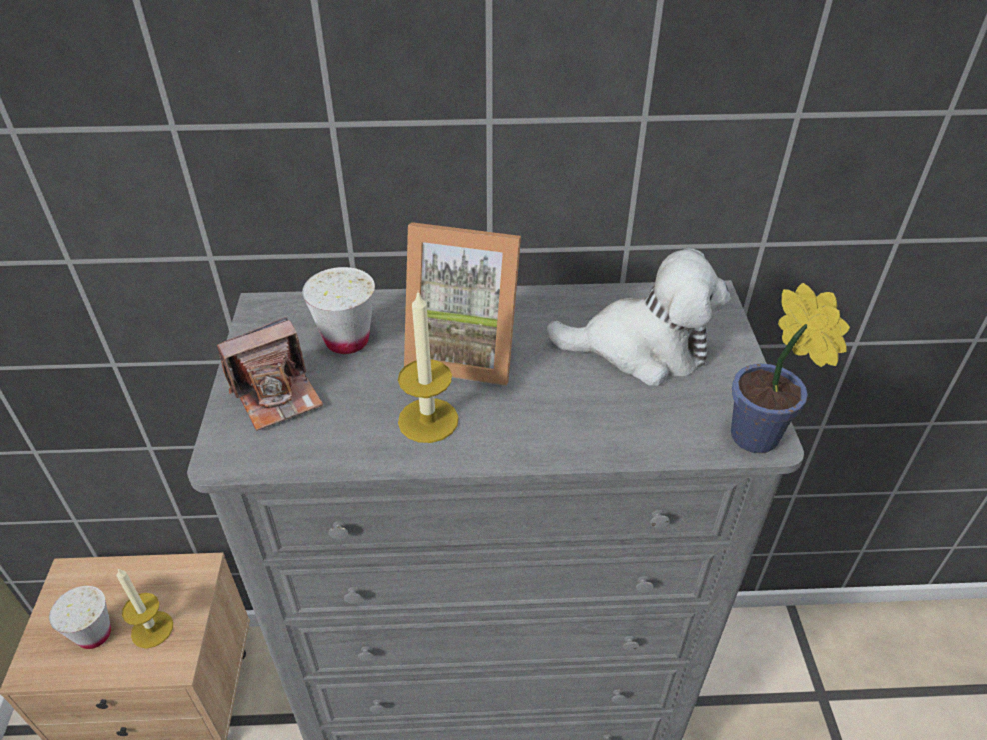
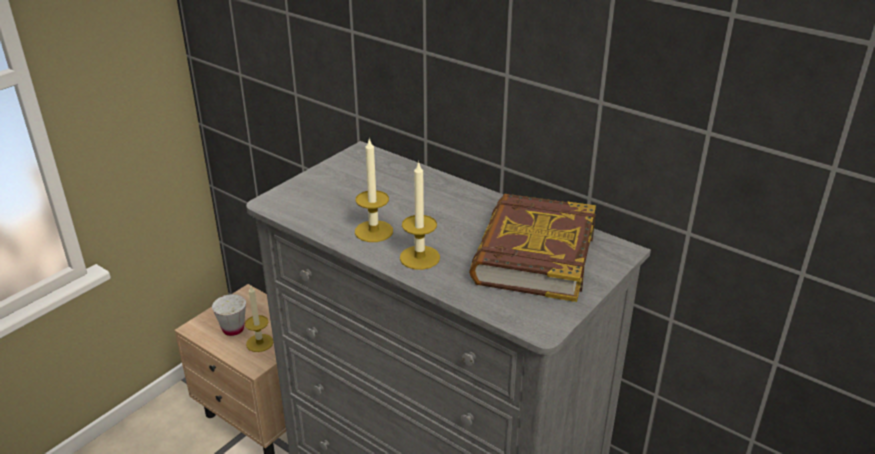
camera: 40 degrees right, 10 degrees down
(277, 395) = (321, 189): camera -> none
(347, 340) = (381, 181): white cup -> none
(464, 351) = (433, 211): picture frame -> none
(530, 425) = (419, 257): none -> candle
(641, 349) = (533, 255): plush toy -> book
(759, 440) = (537, 327): potted plant -> none

